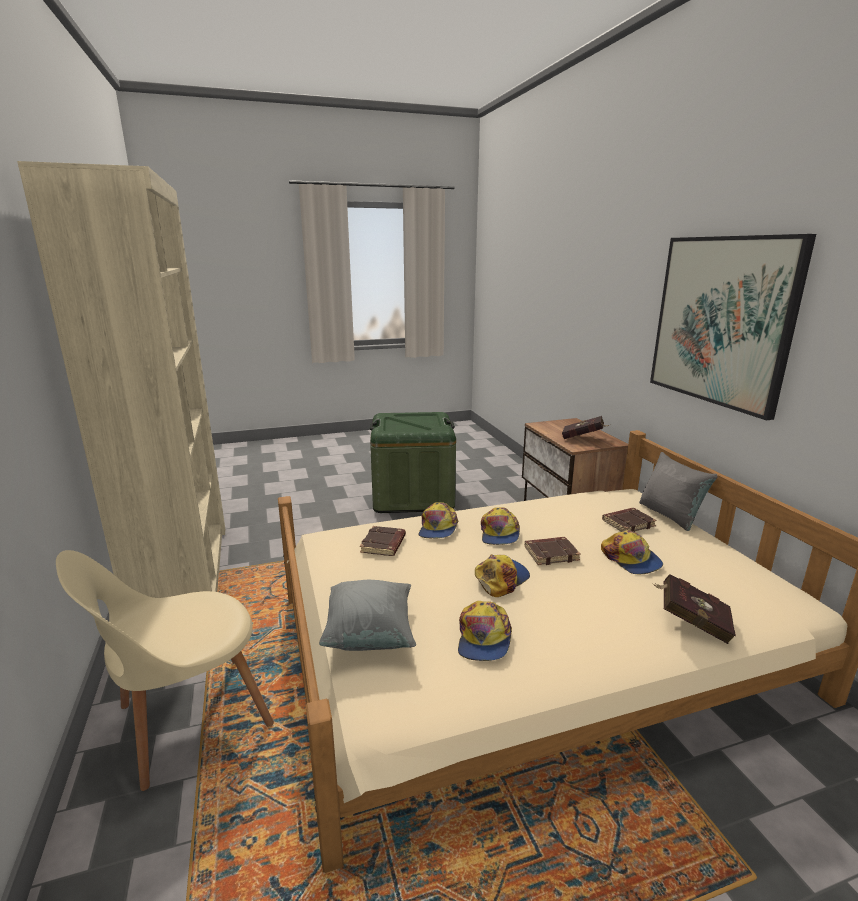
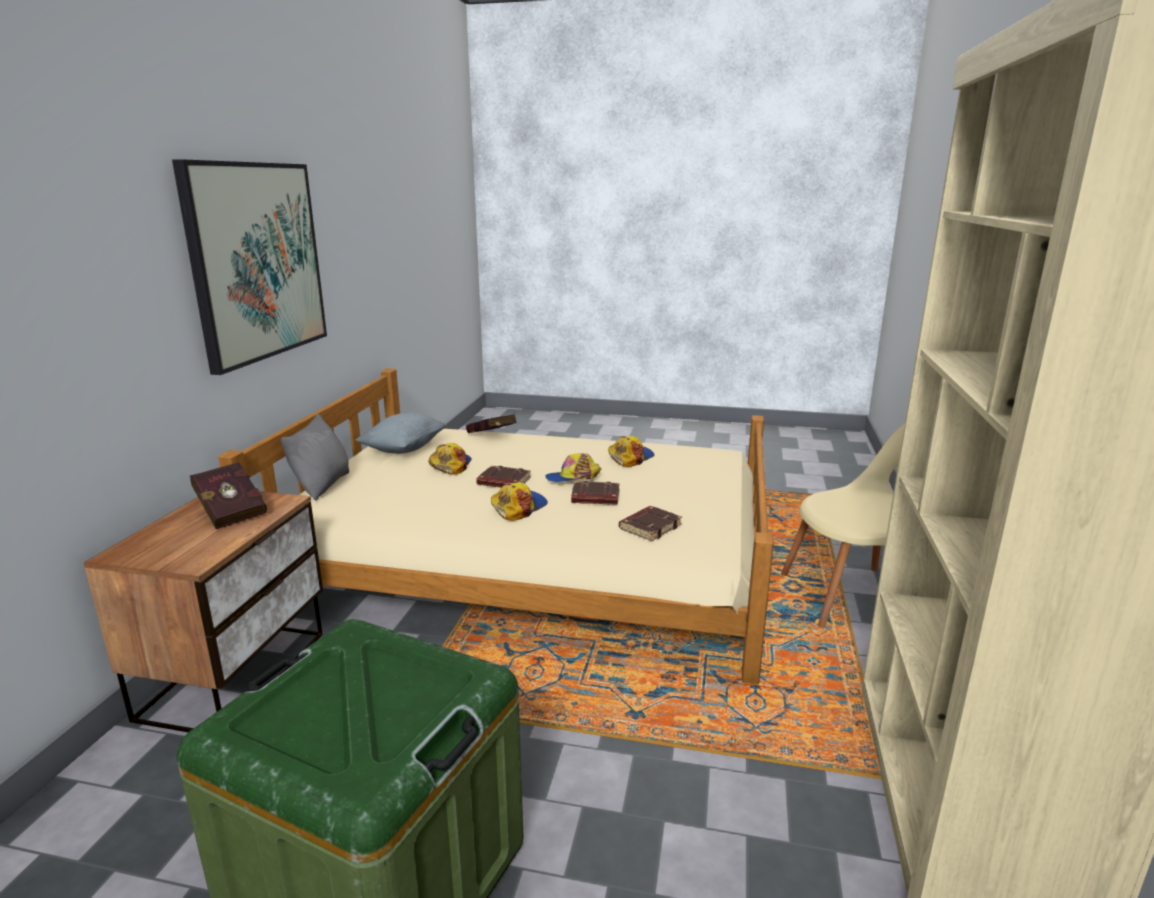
camera: 150 degrees left, 0 degrees up
(370, 635) = (706, 475): grey pillow -> grey pillow (404, 449)
(438, 528) = (573, 528): cap -> none
(628, 523) = (383, 485): brown book -> brown book (595, 498)

